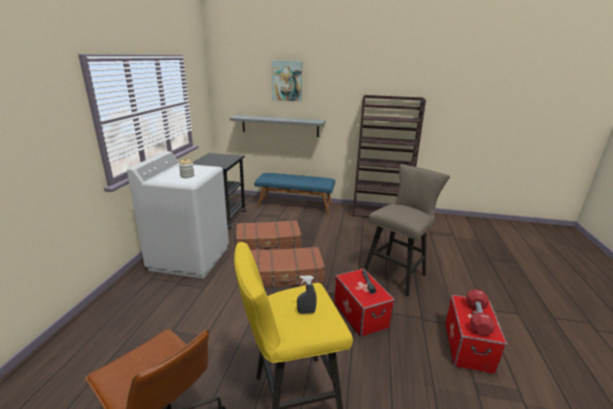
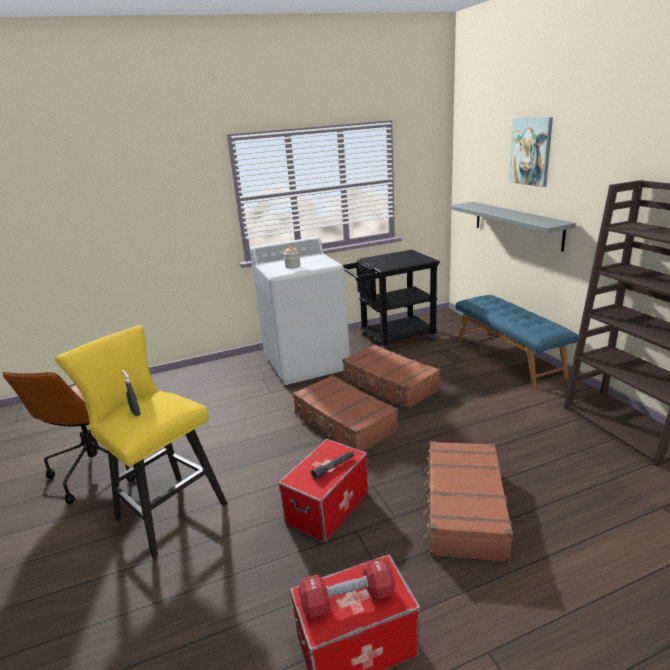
camera: 60 degrees right, 0 degrees up
(397, 273) = (463, 508): beige stool -> brown suitcase

